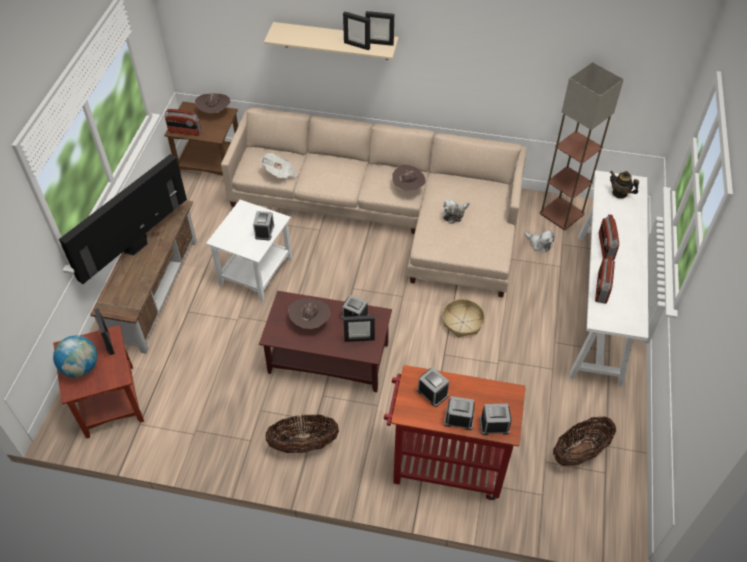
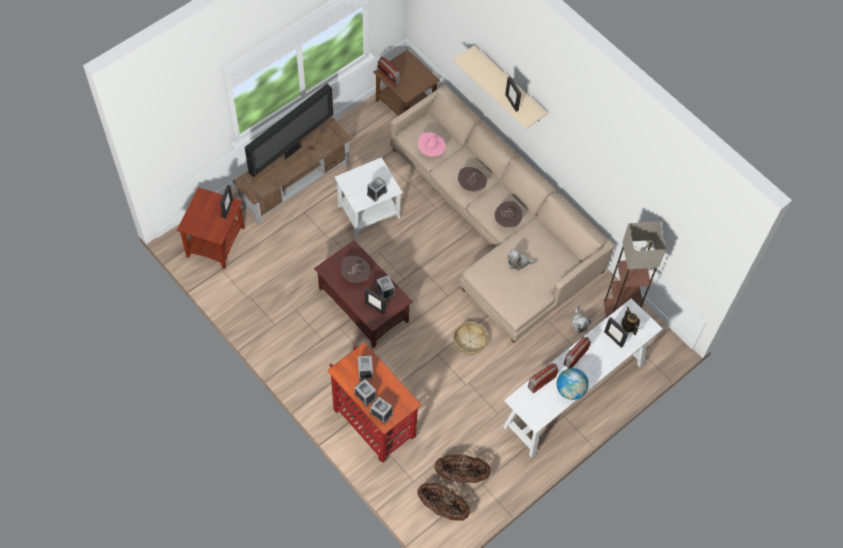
camera: 35 degrees right, 10 degrees up
(81, 367) = (201, 214): globe -> globe (570, 390)
(136, 247) = (292, 150): television -> television turned 150 degrees clockwise
(214, 112) = (421, 73): brown hat -> brown hat (471, 185)
(280, 173) = (431, 151): newspaper -> pink hat
(303, 444) = (302, 349): basket -> basket (442, 507)
(379, 42) = (529, 109): picture frame -> picture frame (614, 338)

